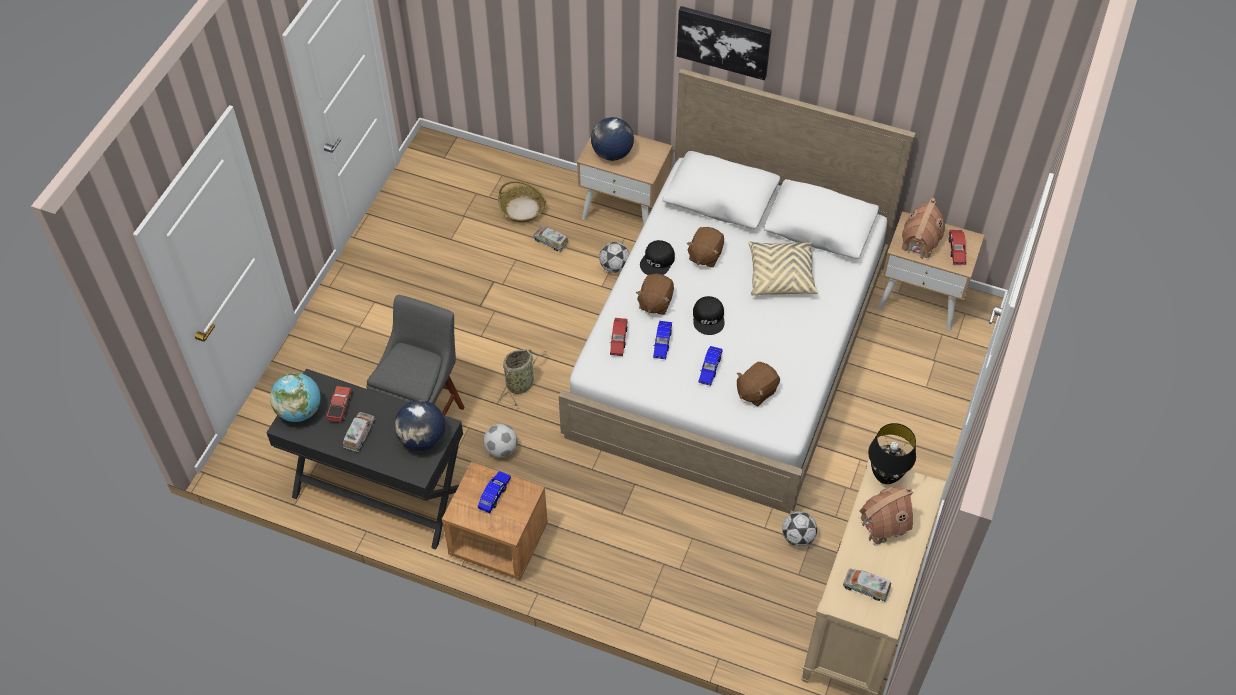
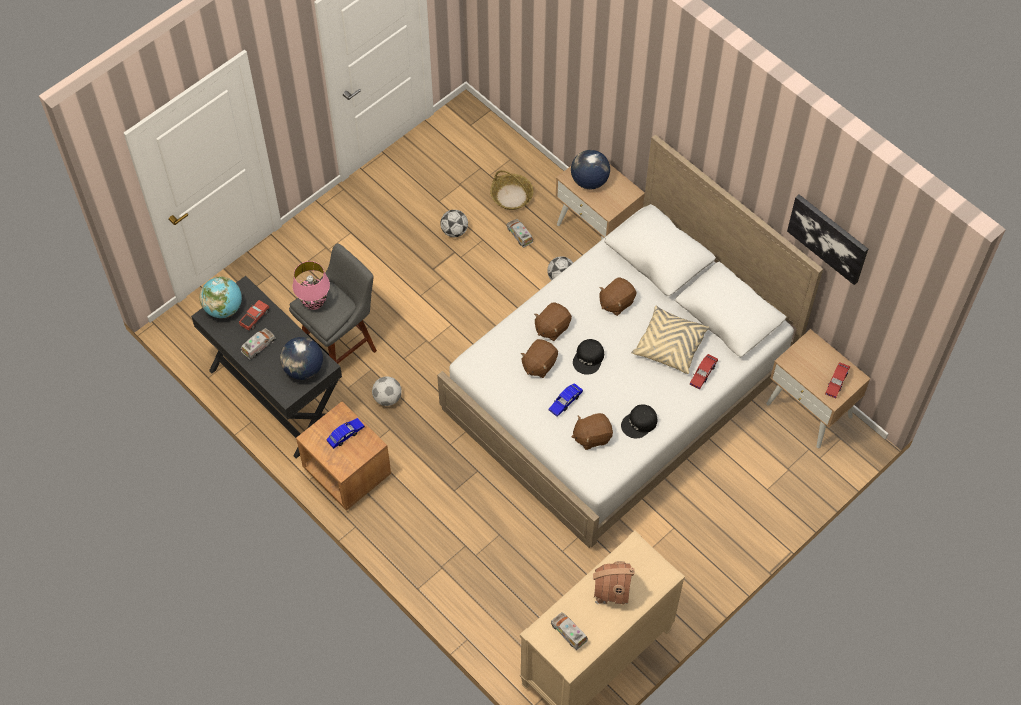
camera: 25 degrees right, 5 degrees up
(395, 370) = (315, 303): none -> pink table lamp
(521, 383) = (432, 349): basket -> none
(618, 339) = (505, 347): red toy car -> red toy car (703, 373)
(658, 261) = (574, 292): black cap -> black cap (639, 423)
(662, 343) = (539, 364): blue toy car -> brown plush toy
(724, 41) = (689, 128): picture -> picture (828, 238)
(798, 537) = (585, 570): football -> football (454, 231)
(885, 475) = (638, 551): black table lamp -> none
(919, 244) = (806, 364): toy house -> none

